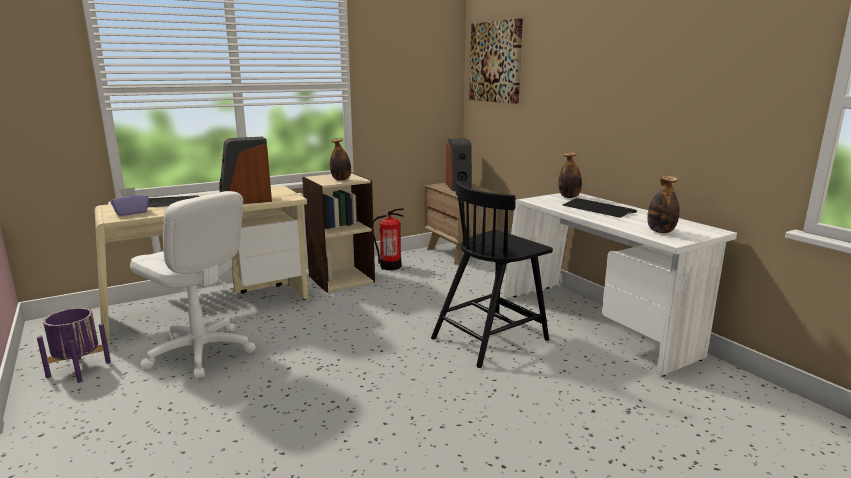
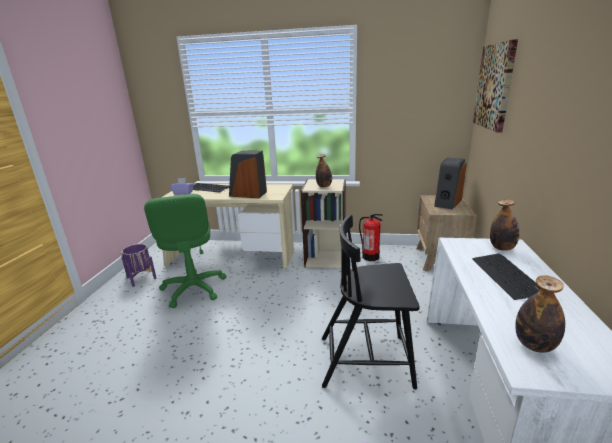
camera: 40 degrees right, 5 degrees up
(200, 352) = (193, 289): white office chair -> green office chair

